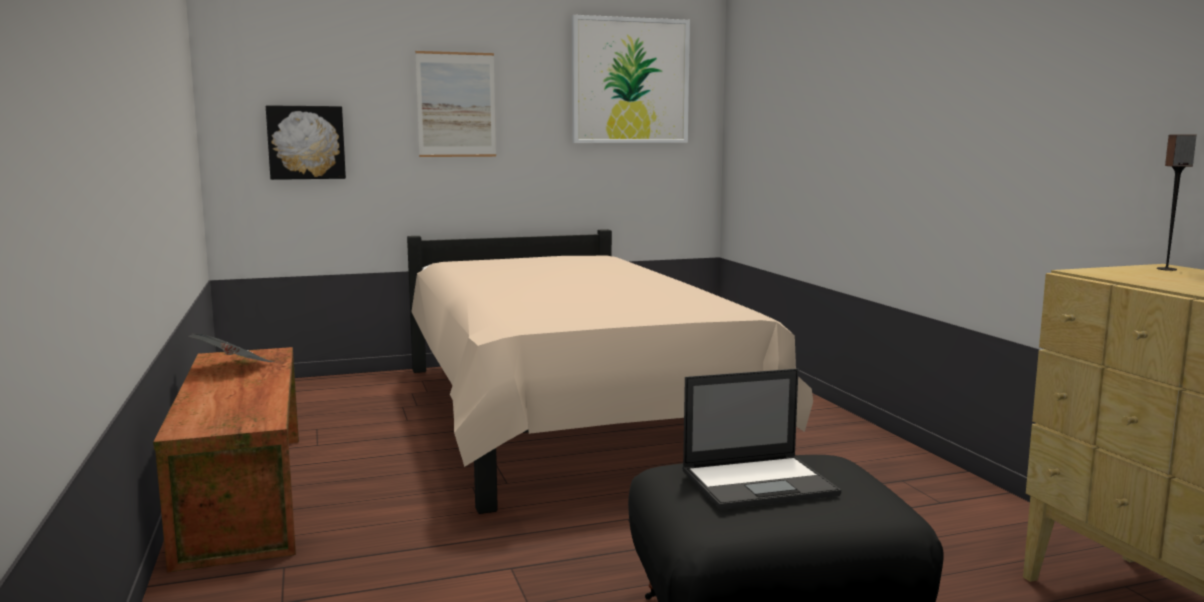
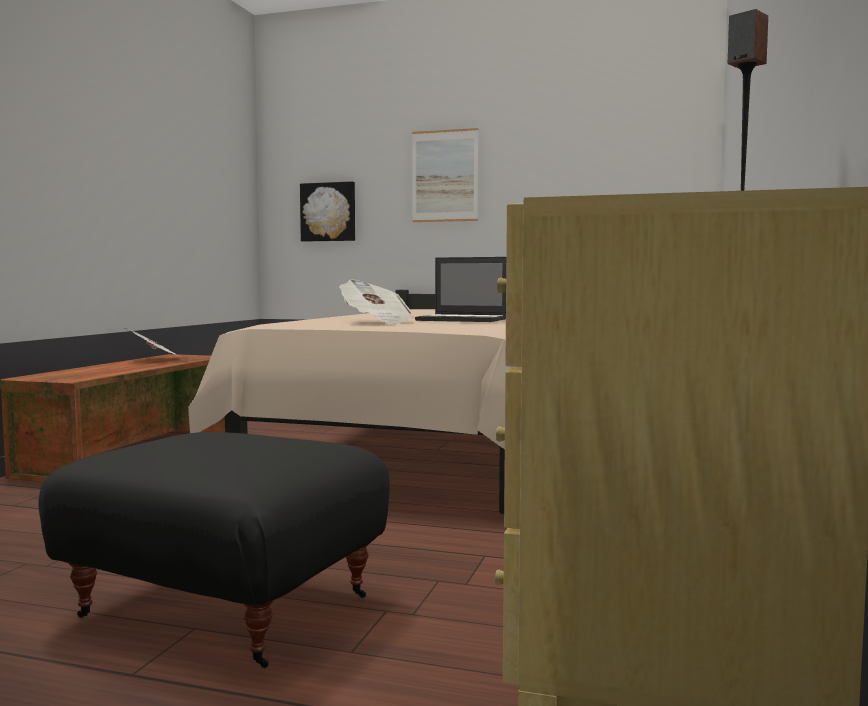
camera: 35 degrees right, 5 degrees down
(612, 309) = (377, 322): none -> newspaper
(630, 81) = (612, 143): picture -> none
(760, 482) = (207, 443): laptop -> laptop (463, 319)

